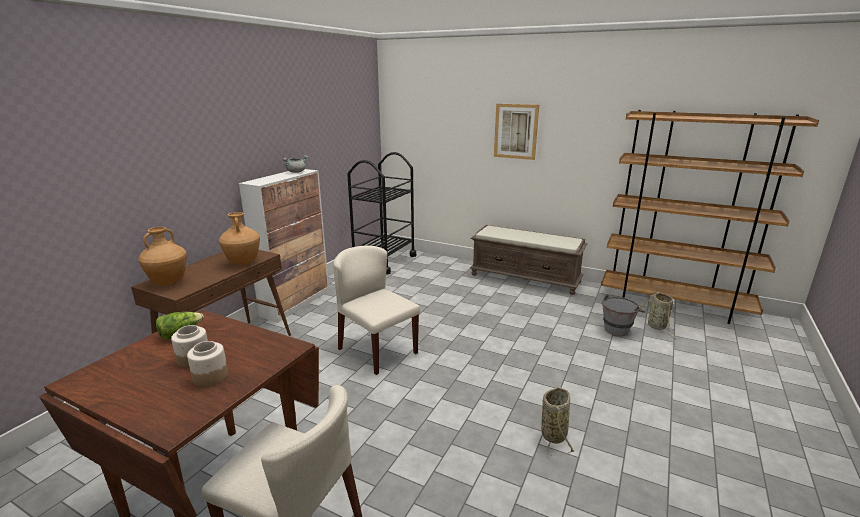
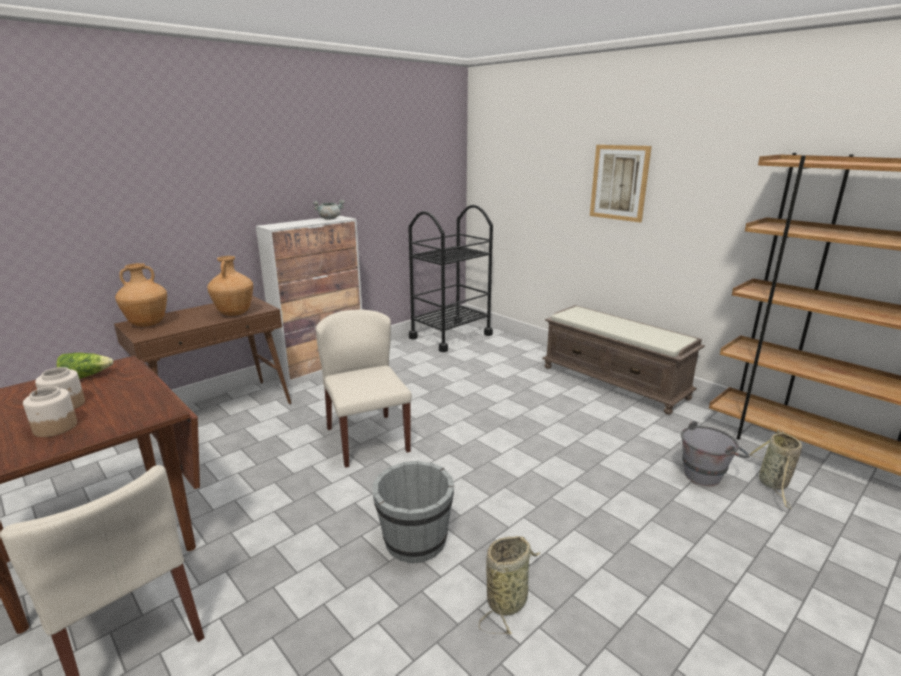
camera: 20 degrees right, 0 degrees up
(467, 413) = (415, 541): none -> grey bucket

